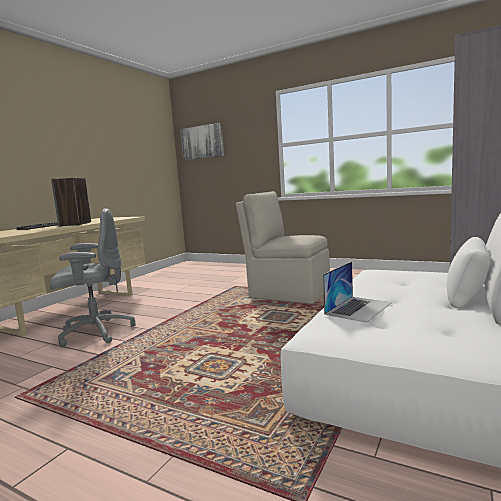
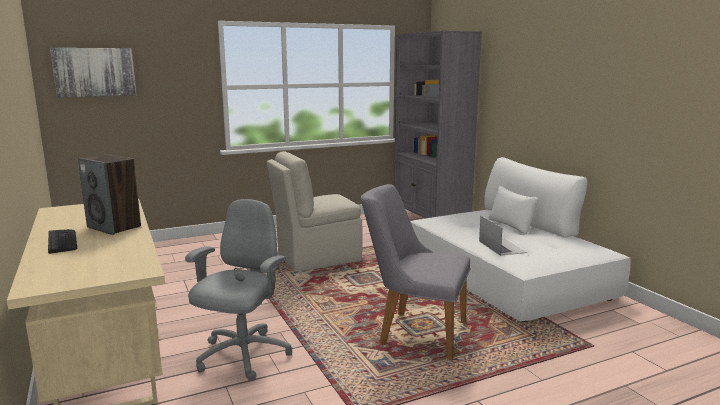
camera: 55 degrees left, 5 degrees up
(194, 369) = (414, 333): none -> grey chair

